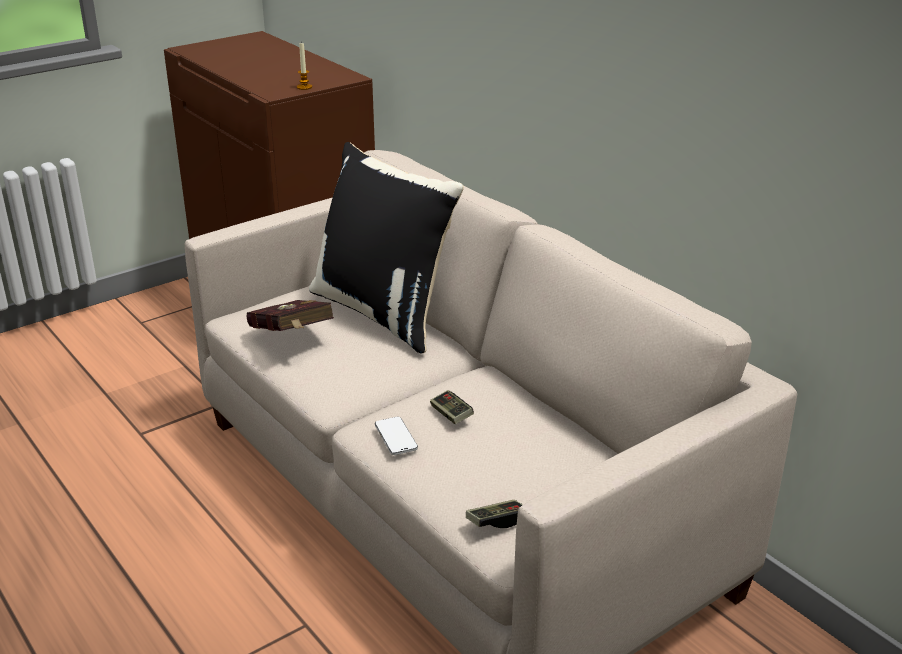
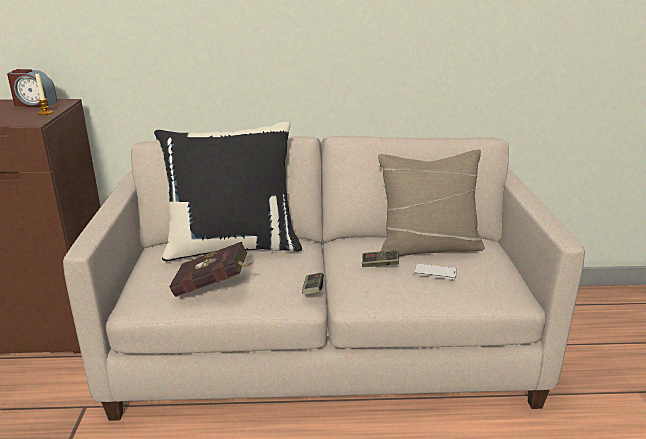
camera: 55 degrees left, 5 degrees down
(326, 72) = (35, 104): none -> alarm clock
(396, 437) = (382, 290): phone -> phone (435, 273)
(496, 521) = (494, 289): game controller -> game controller (312, 289)
(545, 435) = (428, 247): none -> beige pillow

